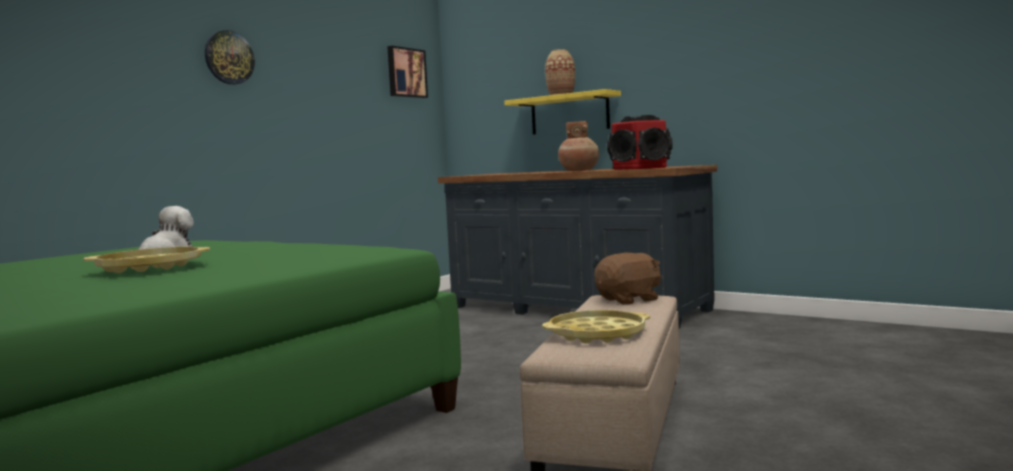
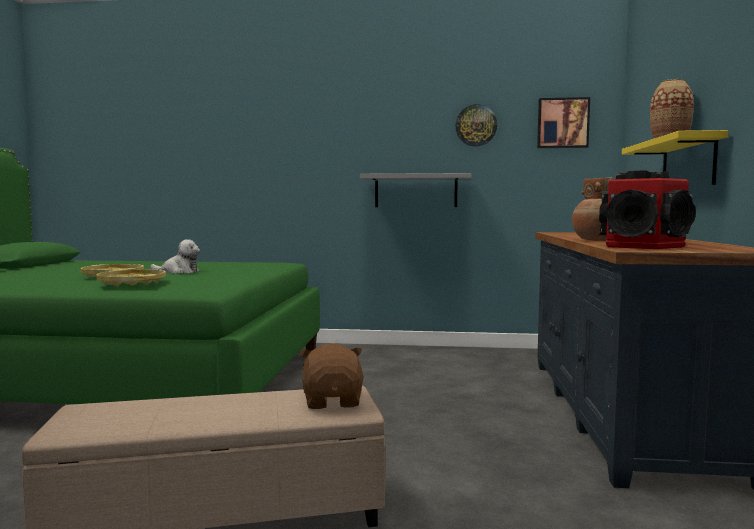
camera: 60 degrees right, 0 degrees up
(229, 57) = (364, 129): wall clock -> wall clock (476, 125)
(292, 139) = (416, 191): none -> grey shelf
(597, 334) = (157, 411): yellow tray -> yellow tray (132, 282)
(629, 300) = (333, 401): brown plush toy -> brown plush toy turned 135 degrees counterclockwise

